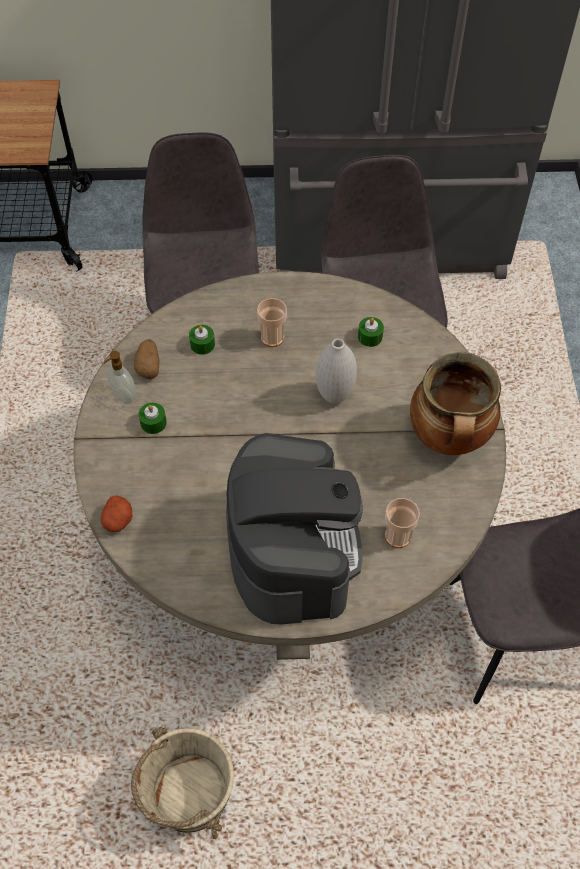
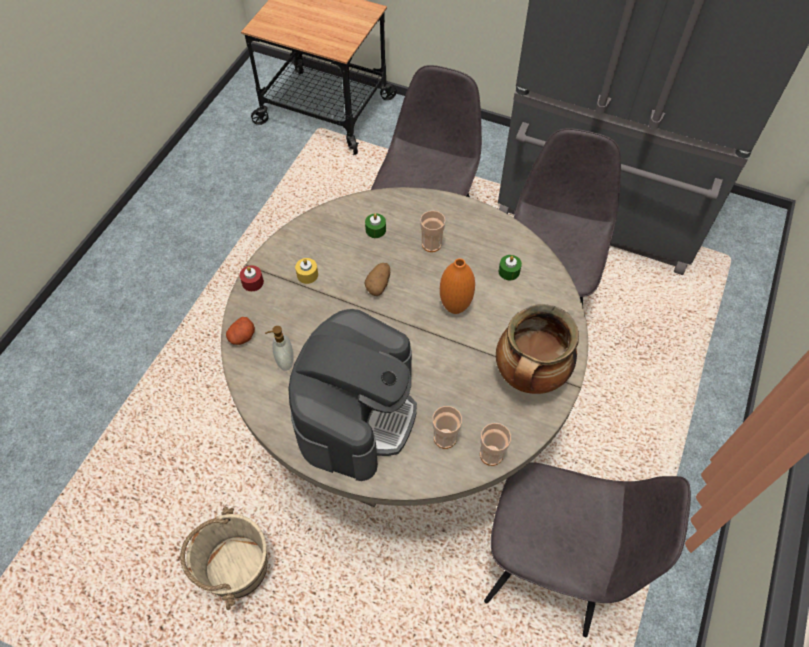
camera: 25 degrees right, 0 degrees up
(95, 455) = (252, 282): none -> red candle
(123, 396) = (297, 246): soap dispenser -> soap dispenser (284, 361)
(149, 366) = (327, 231): potato -> potato (378, 284)
(153, 423) = (307, 275): green candle -> yellow candle
(334, 396) = (455, 307): white vase -> orange vase
(453, 533) = (491, 454): none -> cup

